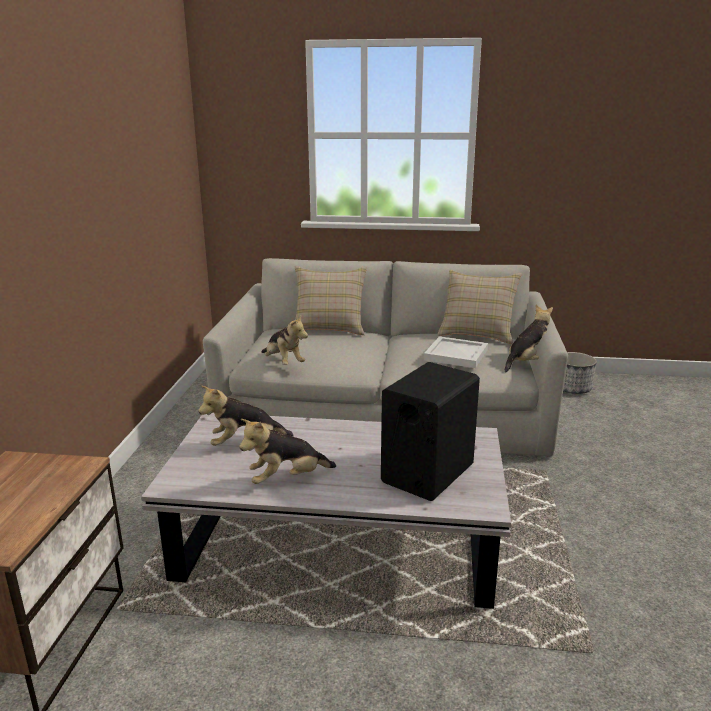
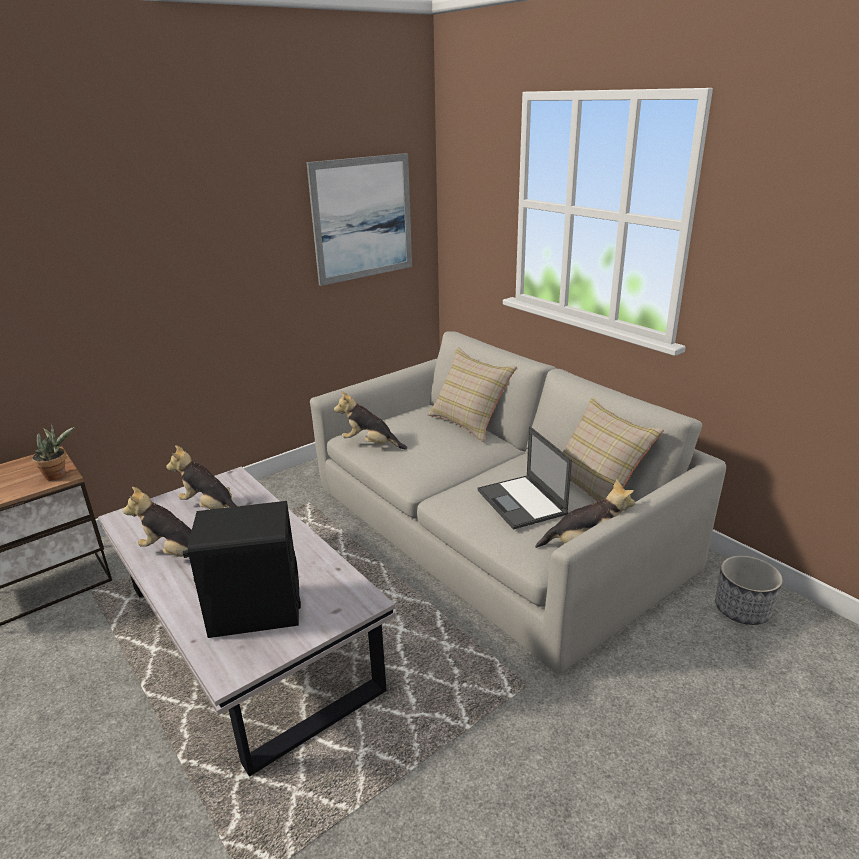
camera: 45 degrees right, 5 degrees up
(72, 466) = (58, 475): none -> potted plant
(165, 159) = (362, 218): none -> picture
(283, 363) = (370, 444): plush toy -> plush toy turned 105 degrees clockwise
(457, 354) = (522, 502): white tray -> laptop

